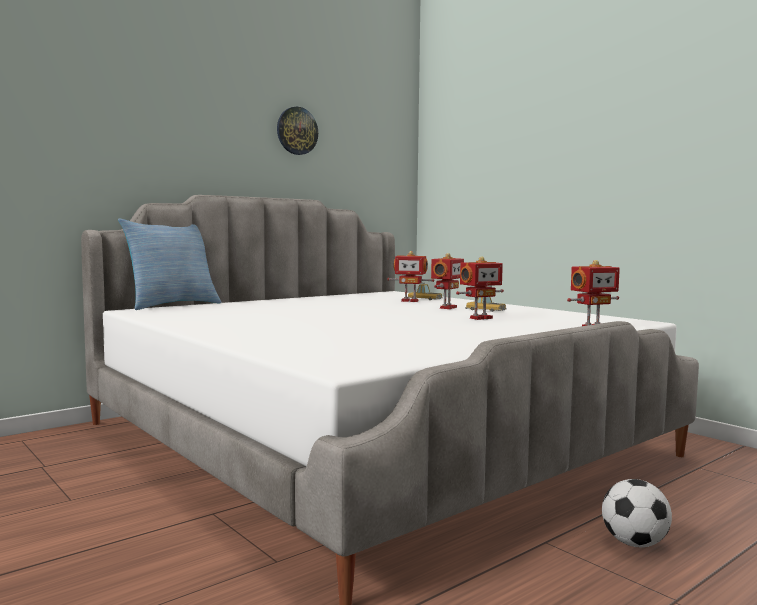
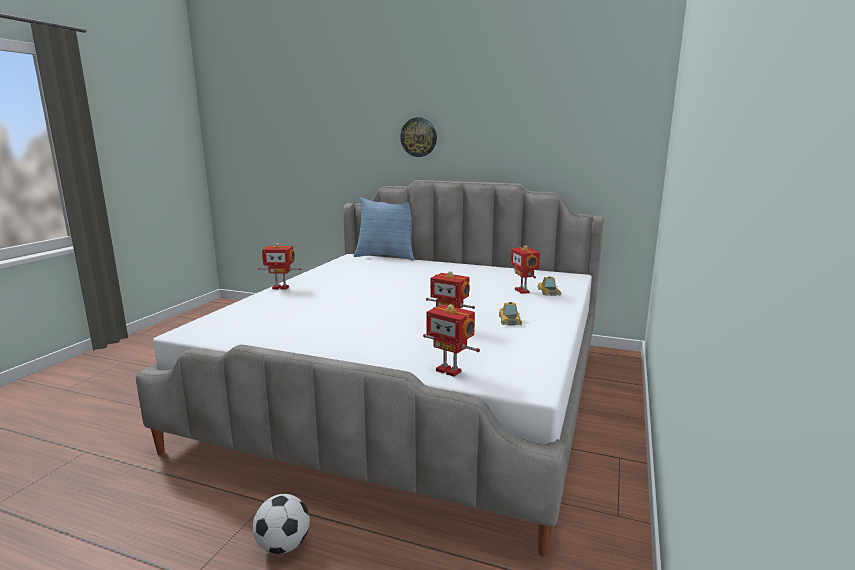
camera: 60 degrees right, 10 degrees up
(297, 131) = (511, 122): wall clock -> wall clock (418, 137)
(447, 308) = (499, 307): toy robot -> toy robot (281, 287)

